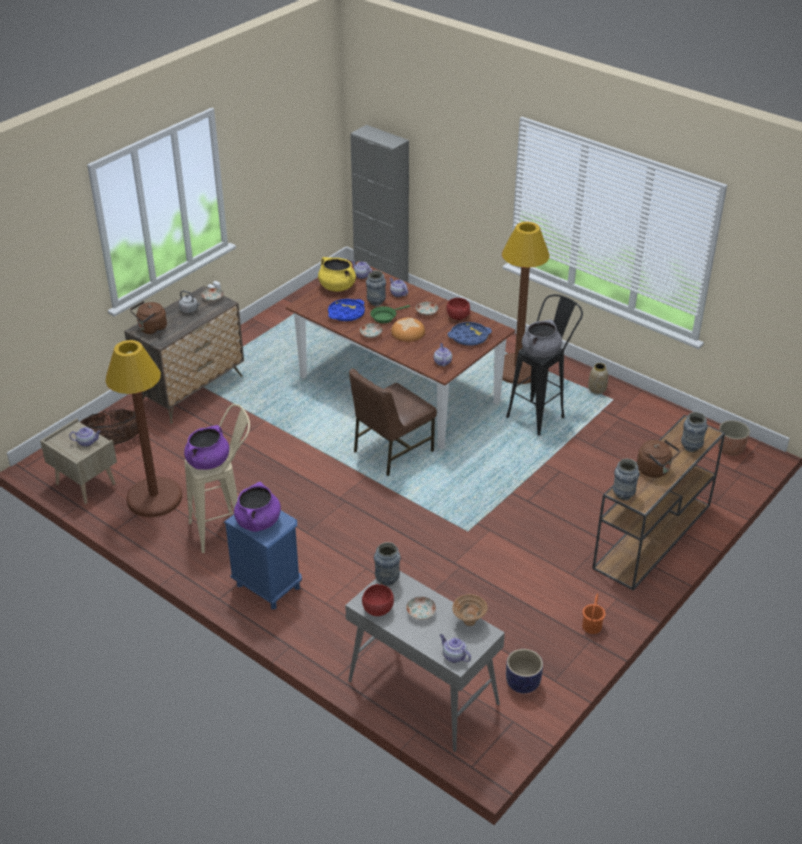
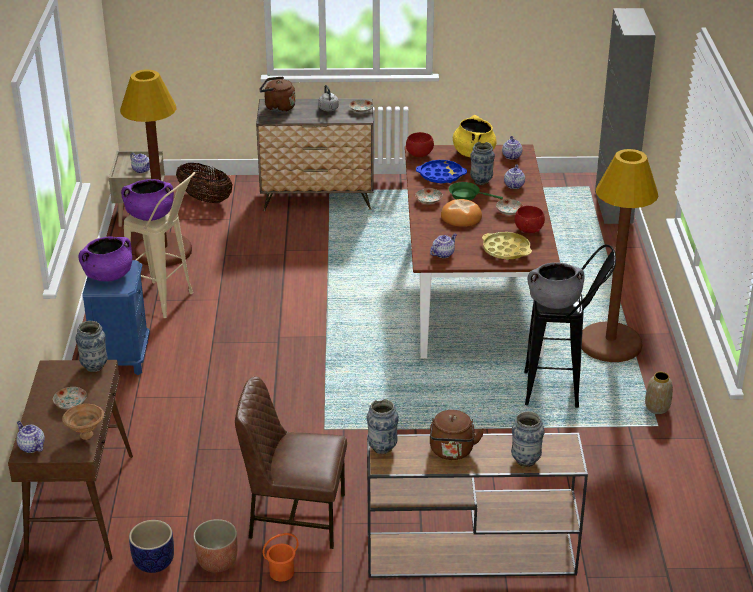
camera: 50 degrees right, 5 degrees down
(378, 610) = (50, 379): red bowl -> red bowl (419, 154)
(391, 451) = (379, 332): brown chair -> brown chair (295, 517)
(422, 692) = (80, 505): grey console table -> brown console table
(454, 656) = (31, 447): teapot -> teapot turned 45 degrees counterclockwise
(469, 337) = (506, 250): blue tray -> yellow tray
(730, 449) = (699, 549): planter -> planter (217, 562)

